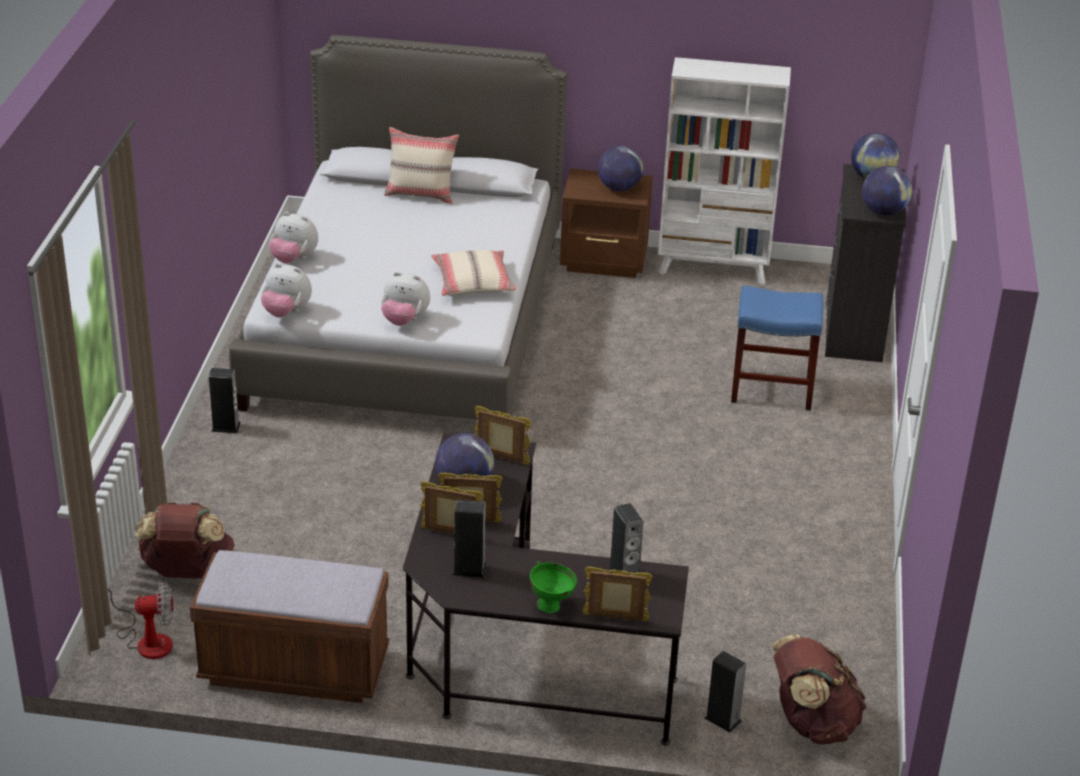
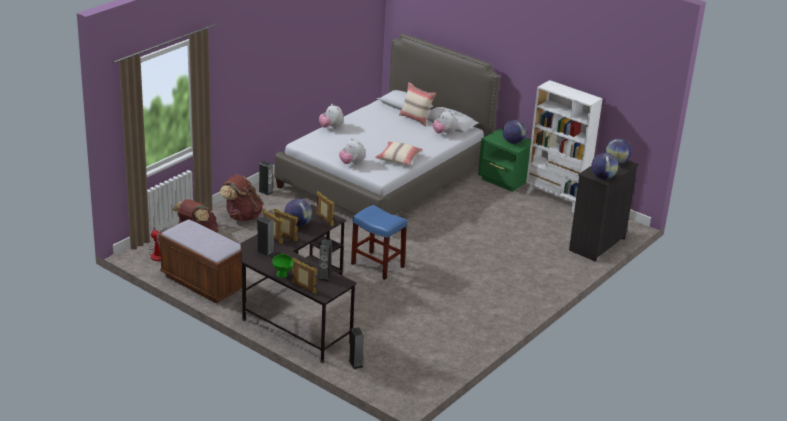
camera: 30 degrees right, 5 degrees down
(286, 312) = (305, 146): plush toy -> plush toy (444, 133)
(605, 262) = (504, 181): brown nightstand -> green nightstand
(772, 389) = (526, 255): blue stool -> blue stool (378, 265)
(811, 723) = (392, 379): brown backpack -> brown backpack (242, 216)

